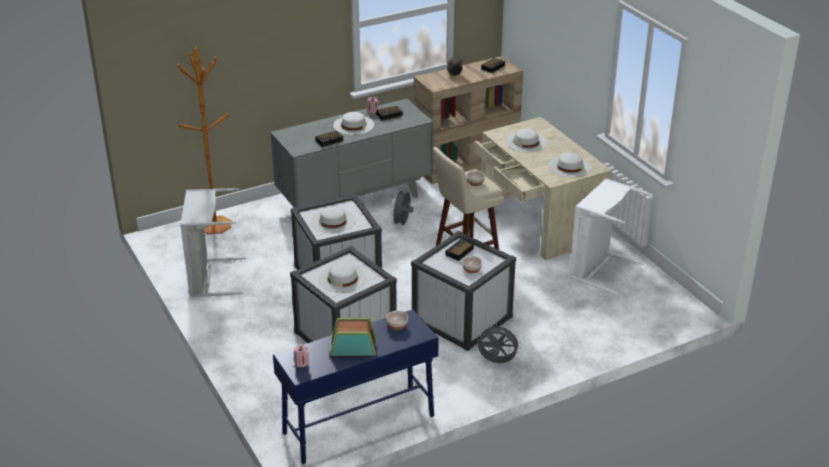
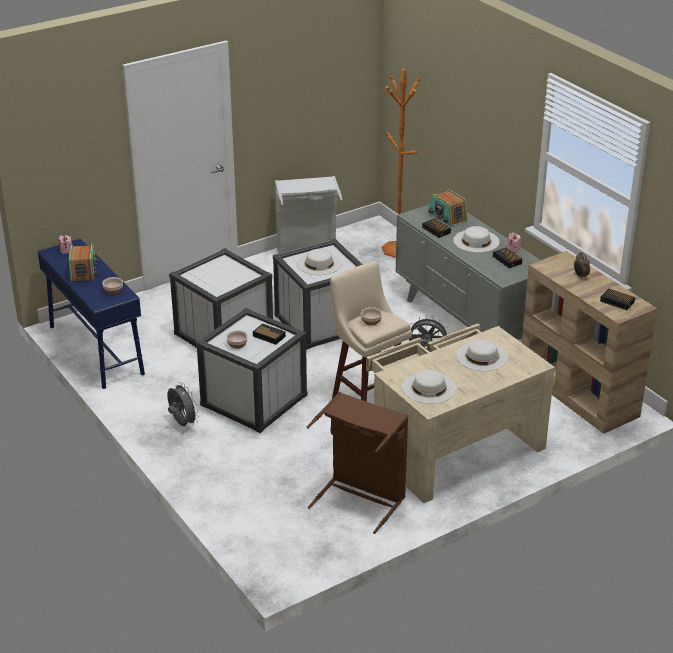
camera: 85 degrees right, 0 degrees up
(306, 134) = (447, 217): none -> radio
(342, 278) = (219, 275): white hat -> none
(496, 362) = (182, 423): grey fan -> grey fan turned 45 degrees counterclockwise
(599, 268) = (361, 497): white laundry basket -> brown laundry basket

